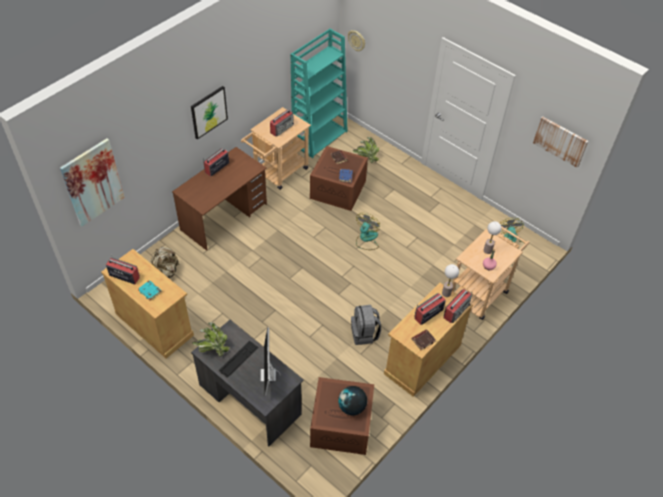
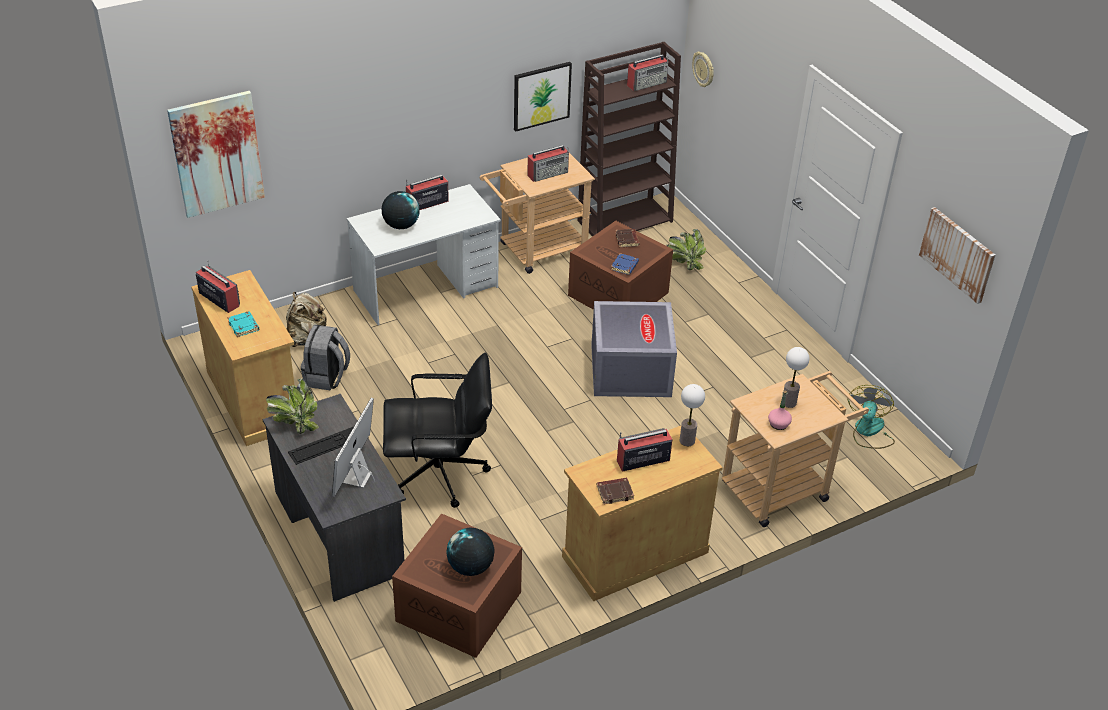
camera: 20 degrees right, 10 degrees down
(208, 112) = (428, 110): picture -> picture (541, 95)
(208, 188) = (401, 225): none -> globe
(224, 217) = (426, 289): brown desk -> white desk
(291, 341) = (440, 474): none -> black office chair
(320, 137) = (625, 220): turquoise bookcase -> brown bookcase
(364, 334) = (560, 495): grey backpack -> grey backpack (326, 377)
(366, 239) = (629, 369): fan -> grey storage box
(456, 311) = (690, 468): radio -> radio (647, 83)

